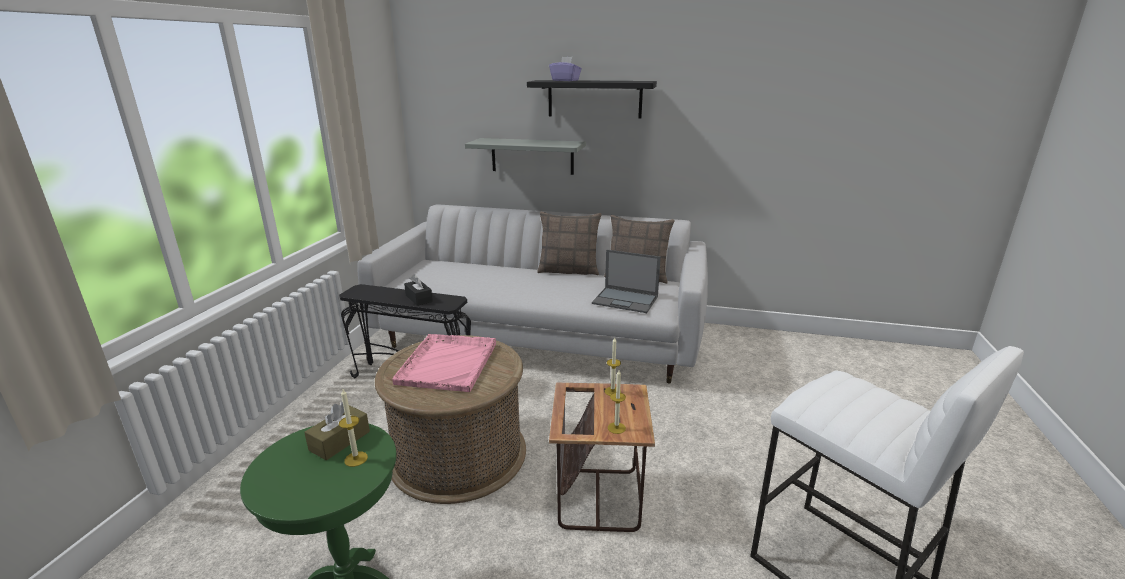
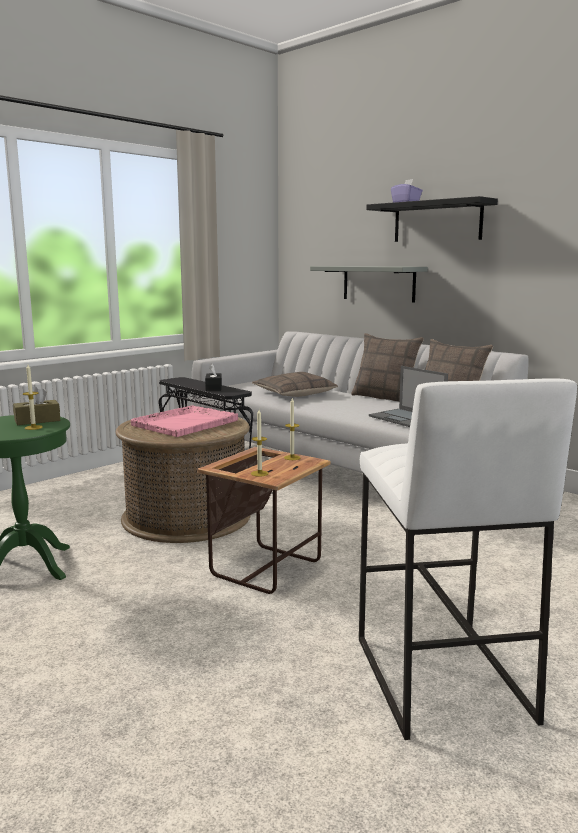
camera: 30 degrees right, 10 degrees down
(485, 282) = (294, 394): none -> pillow

